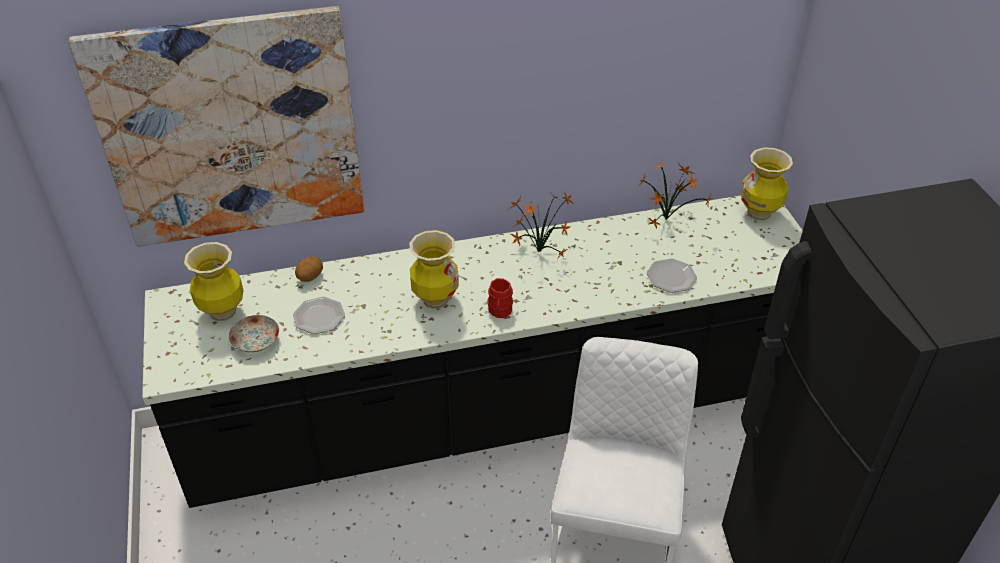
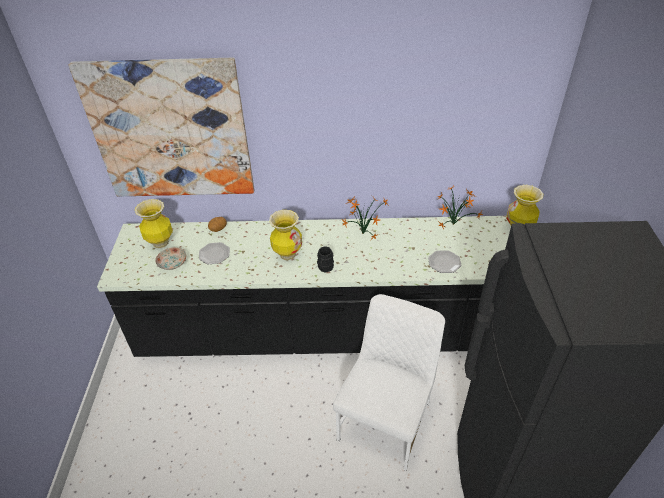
camera: 15 degrees right, 0 degrees up
(499, 312) = (324, 268): red mug -> black mug

